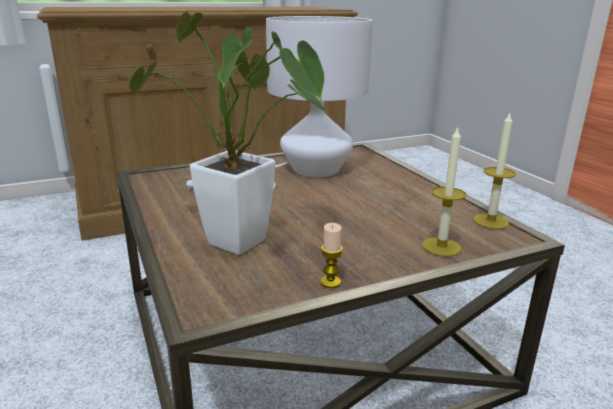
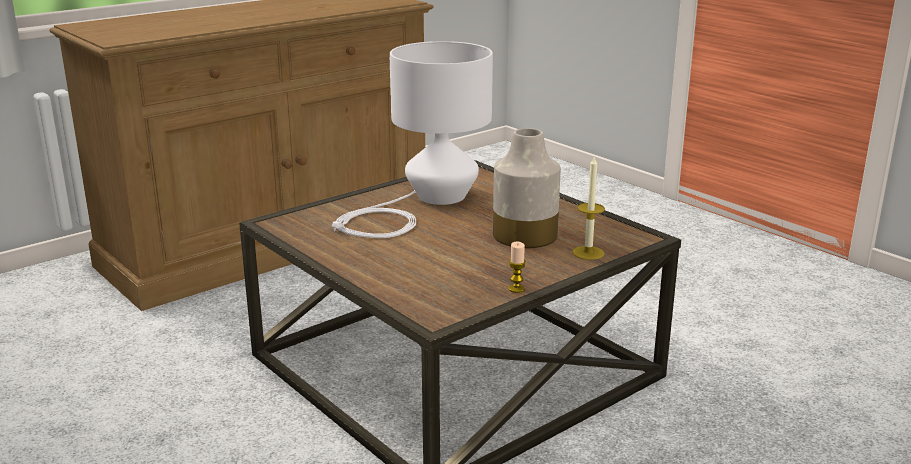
camera: 15 degrees left, 0 degrees up
(246, 246) = (431, 273): potted plant -> none
(377, 216) = (525, 235): none -> beige vase
(490, 221) = (620, 227): candle -> none

